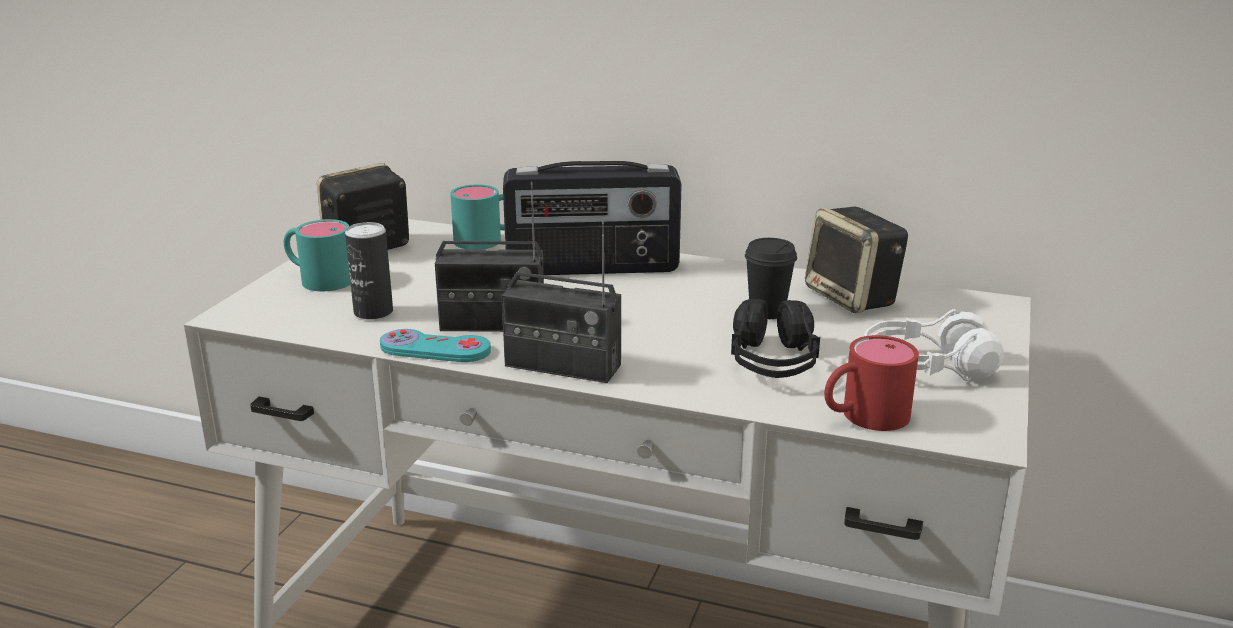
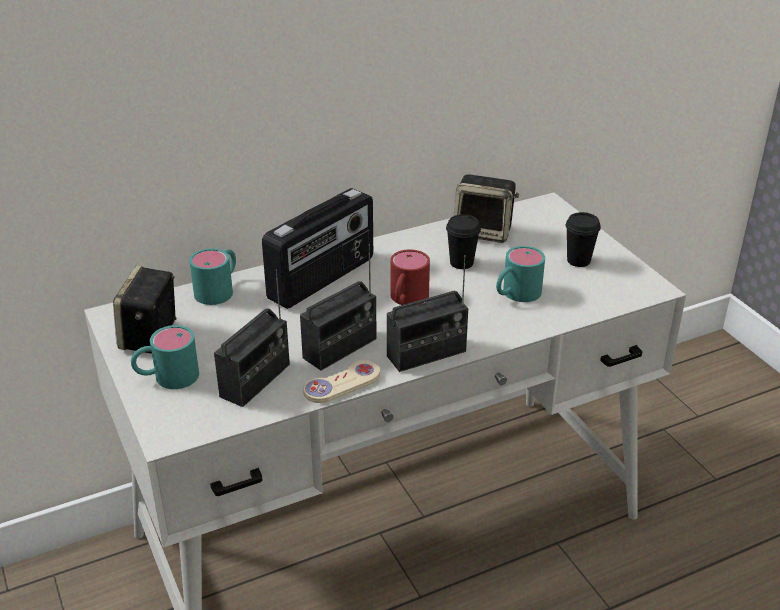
camera: 45 degrees left, 10 degrees up
(373, 312) = (255, 381): can -> radio
(435, 349) = (342, 384): turquoise game controller -> beige game controller
(773, 363) = (515, 294): black headphones -> turquoise mug
(863, 417) = (597, 304): red mug -> red mug (406, 300)
(926, 368) = (578, 260): white headphones -> black cup

